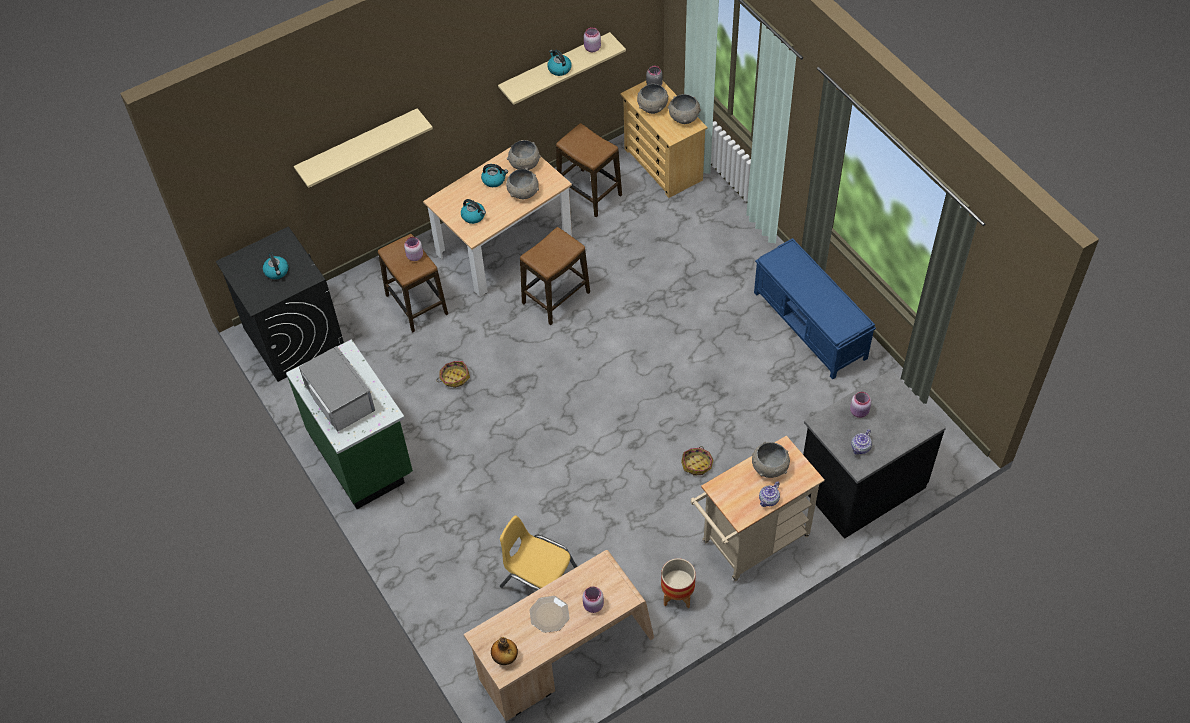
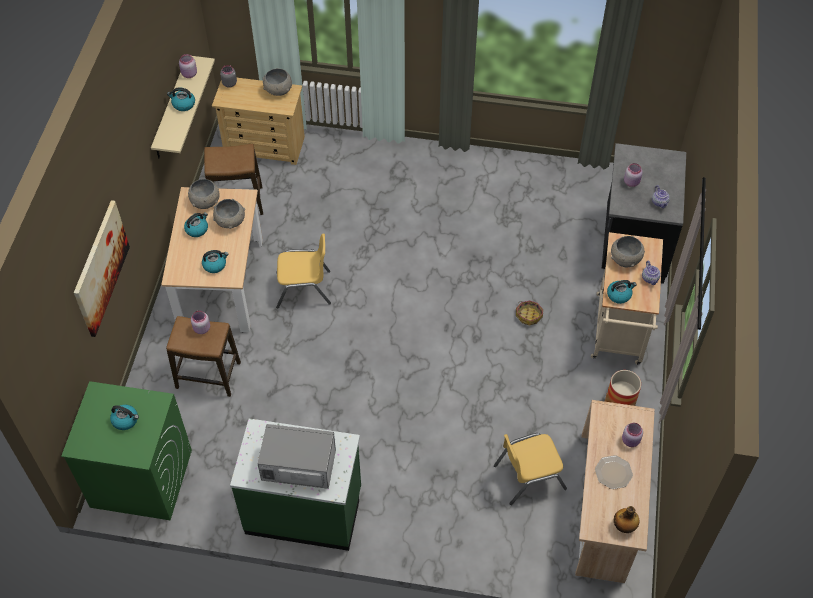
camera: 50 degrees left, 0 degrees up
(293, 337) = (140, 478): black washing machine -> green washing machine
(358, 146) = (100, 268): beige shelf -> picture
(454, 377) = (301, 400): basket -> none
(556, 298) = (304, 289): stool -> yellow chair
(652, 107) = (247, 99): grey bowl -> none
(725, 490) = (619, 295): none -> kettle
(810, 326) = (486, 175): blue bench -> none

